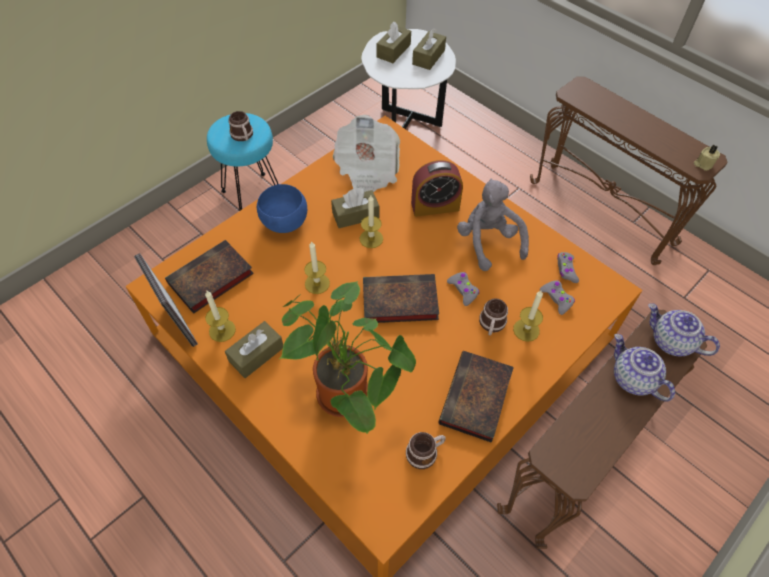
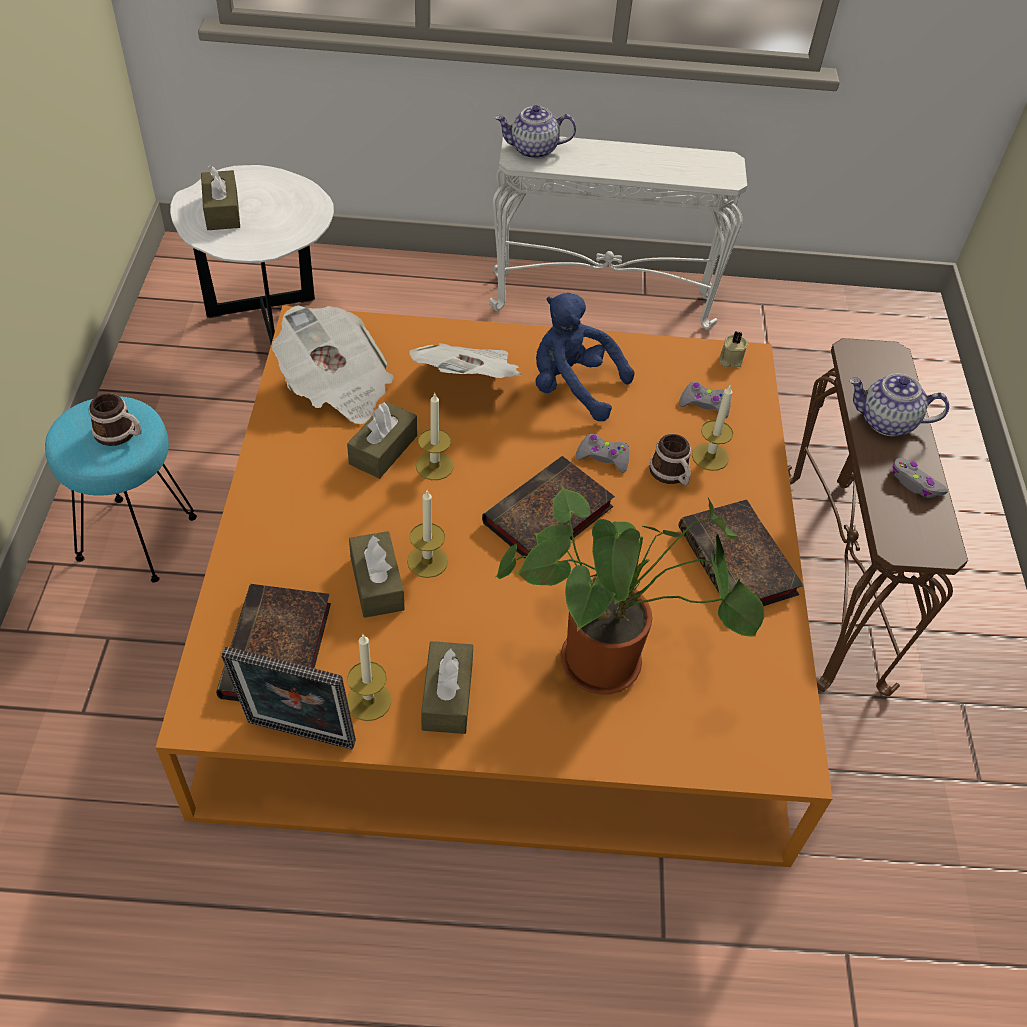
camera: 45 degrees left, 5 degrees down
(284, 224) = (300, 517): blue bowl -> none
(425, 452) = (750, 655): mug -> none
(428, 57) = (280, 198): brown tissue box -> brown tissue box (377, 583)
(435, 206) = (469, 382): alarm clock -> newspaper
(488, 242) = (572, 387): grey plush toy -> blue plush toy
(566, 269) = (682, 368): grey game controller -> grey game controller (915, 483)
(600, 213) = (602, 303): brown side table -> white side table
(671, 342) = (879, 365): teapot -> teapot (533, 150)
(703, 164) = (725, 171): beige candle -> beige candle (729, 359)

